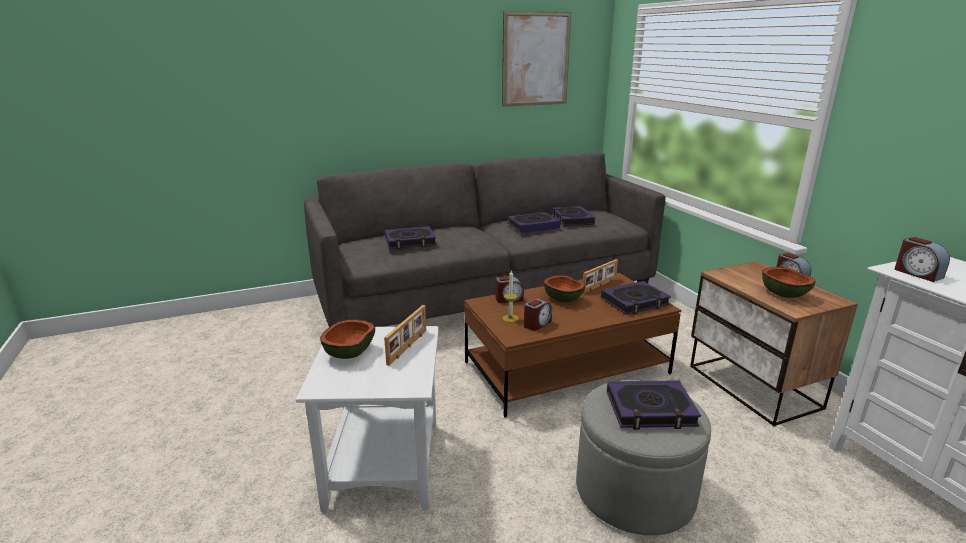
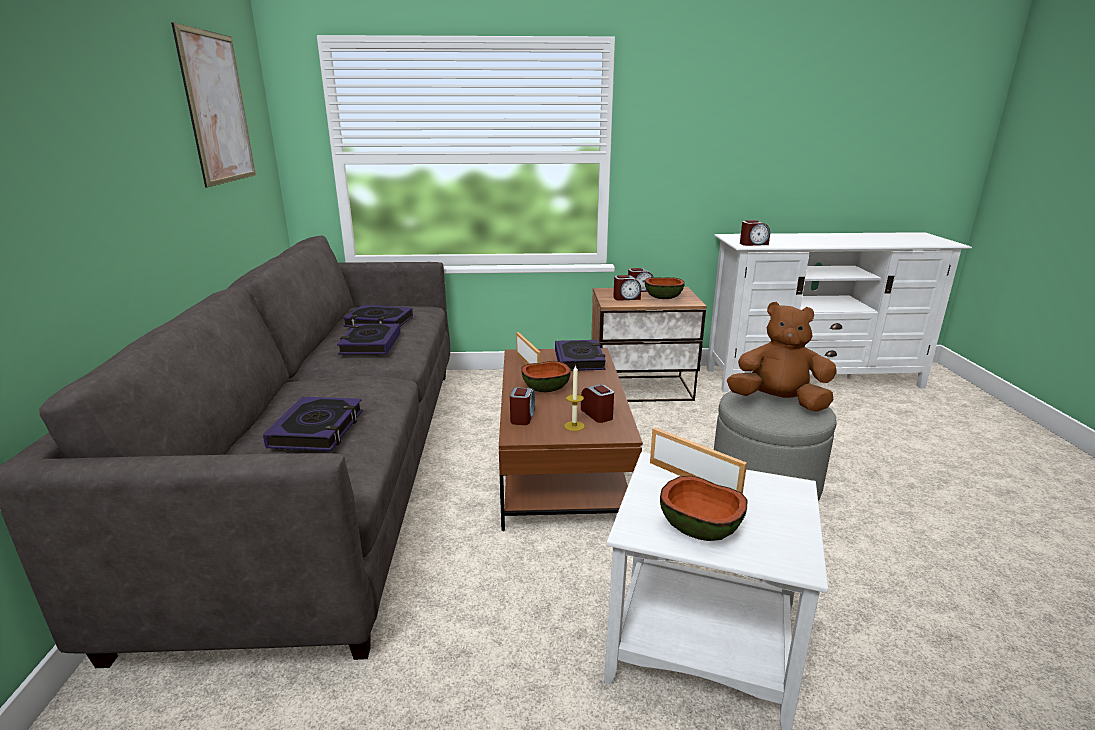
camera: 70 degrees left, 0 degrees up
(650, 410) = (778, 402): book -> brown plush toy
(748, 278) = (626, 298): none -> alarm clock

